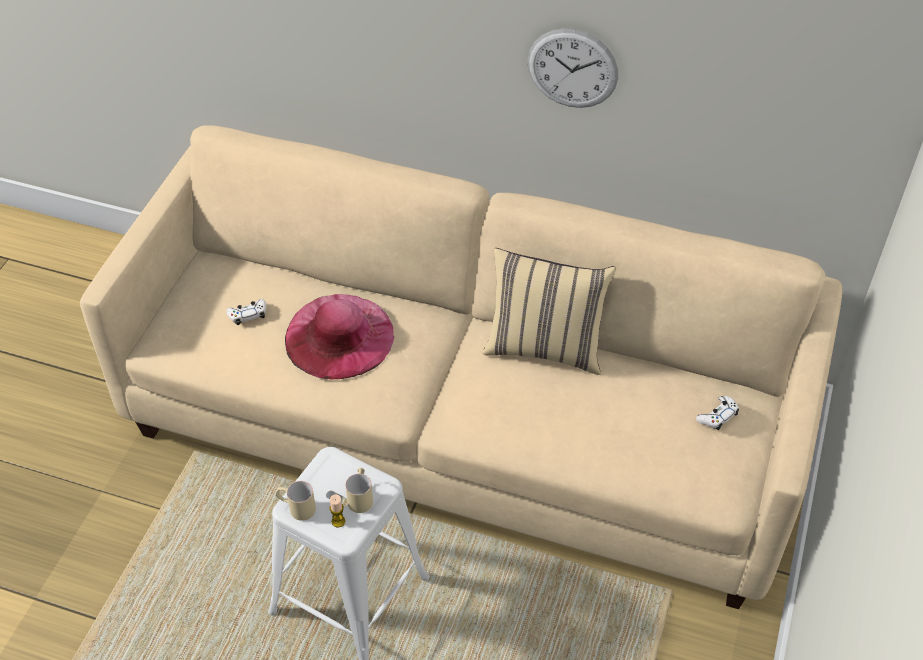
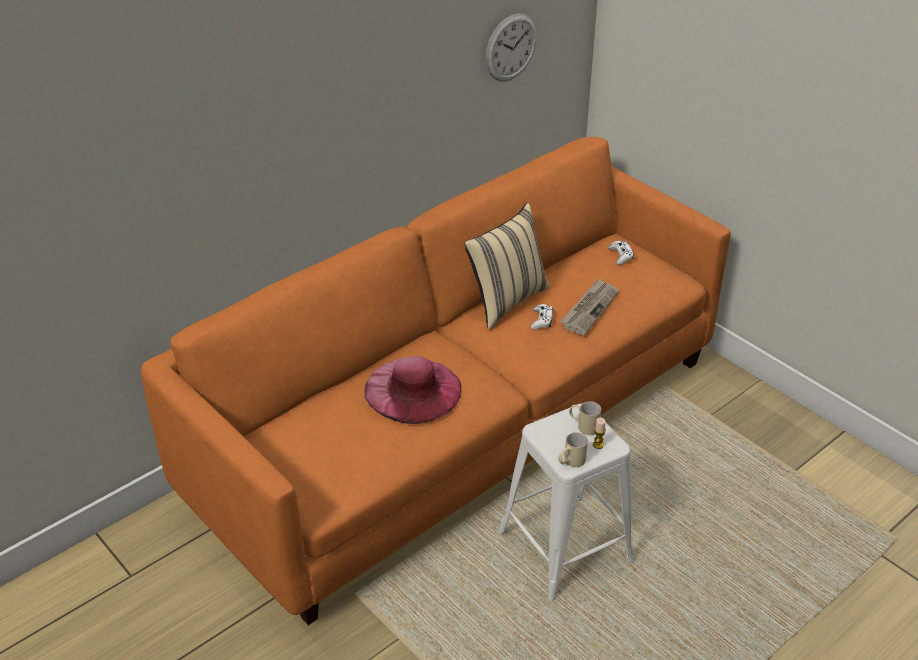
camera: 60 degrees left, 10 degrees down
(248, 314) = (342, 433): white game controller -> white game controller (541, 320)
(462, 426) = (458, 426): beige sofa -> orange sofa
(572, 68) = (414, 99): wall clock -> wall clock (511, 47)
(586, 426) = (589, 308): none -> newspaper

